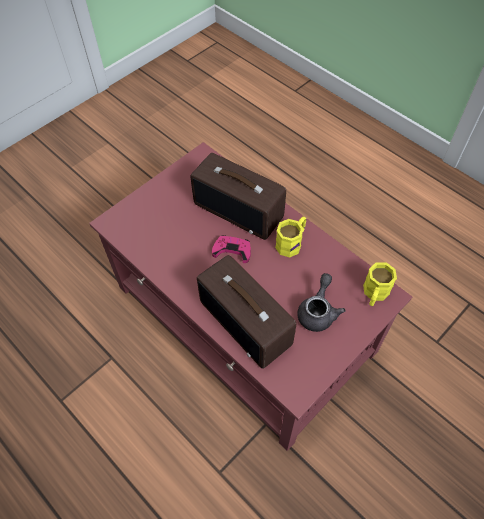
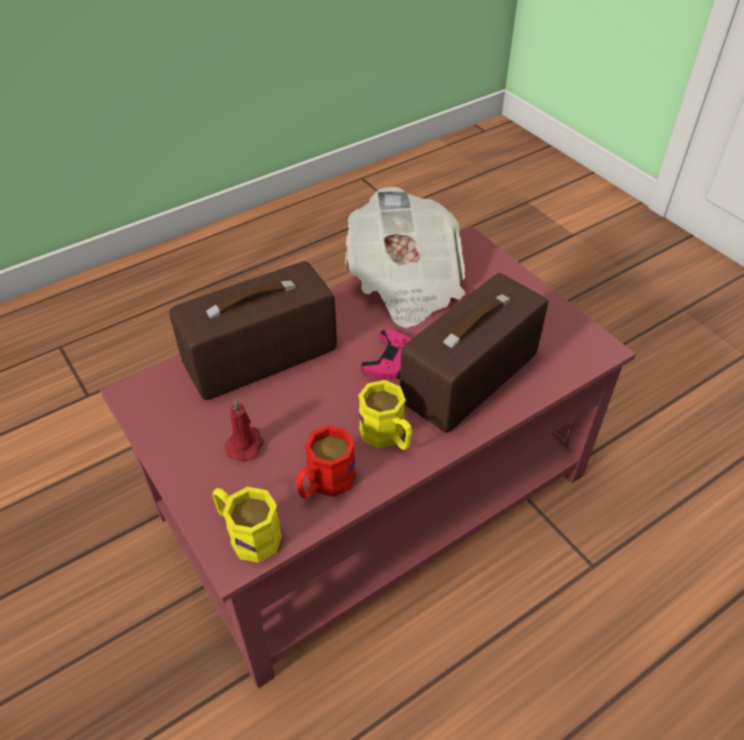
camera: 100 degrees right, 10 degrees down
(159, 253) = (405, 283): none -> newspaper
(318, 311) = (246, 444): grey teapot -> red candle
(332, 266) = (324, 483): none -> red mug

